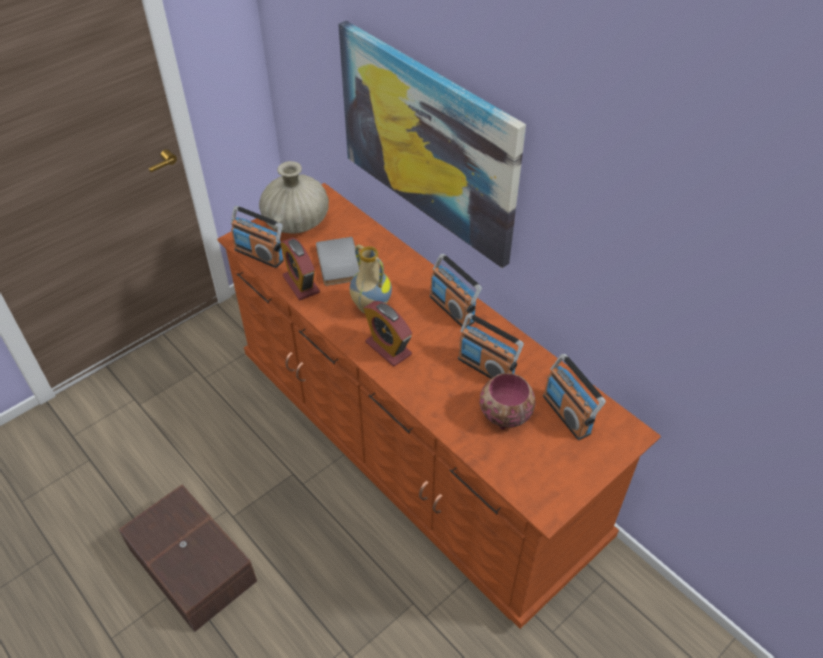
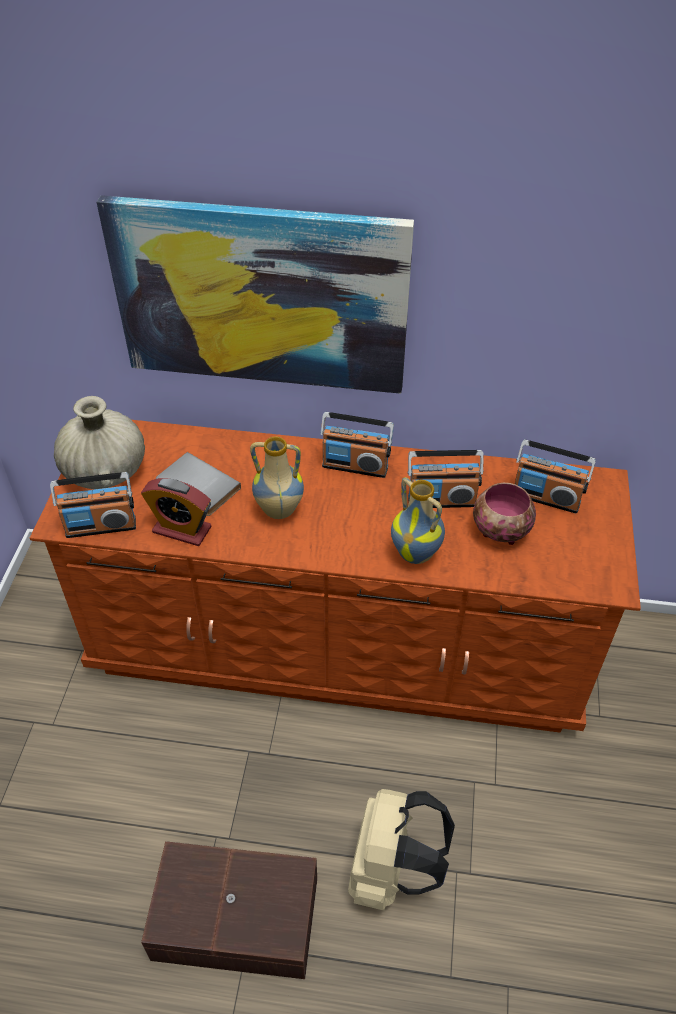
camera: 40 degrees left, 0 degrees up
(303, 614) = (391, 871): none -> beige backpack
(388, 348) = (338, 537): alarm clock -> none
(428, 391) = (416, 553): none -> vase

